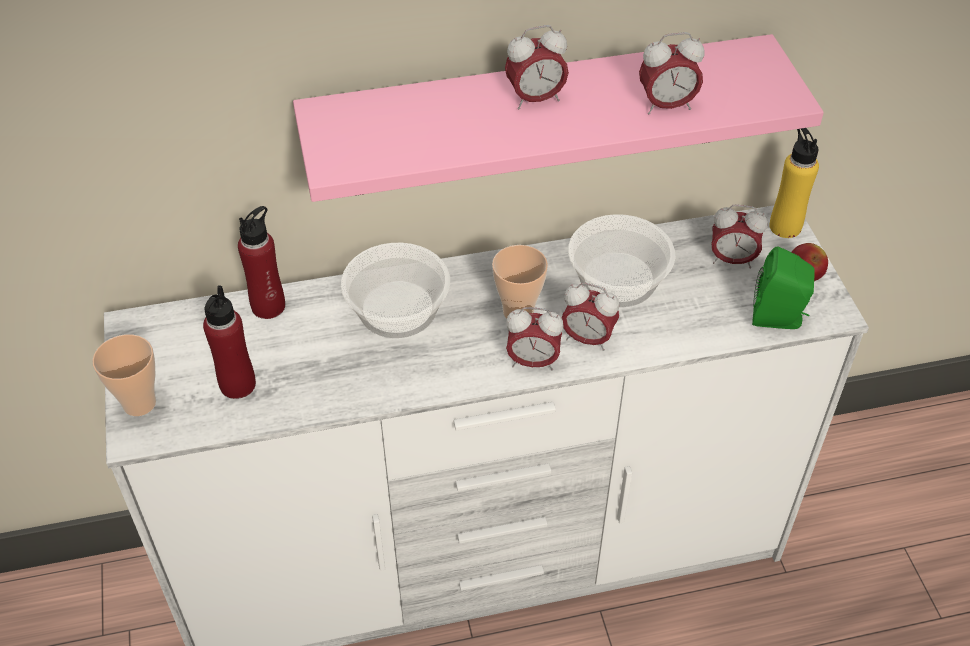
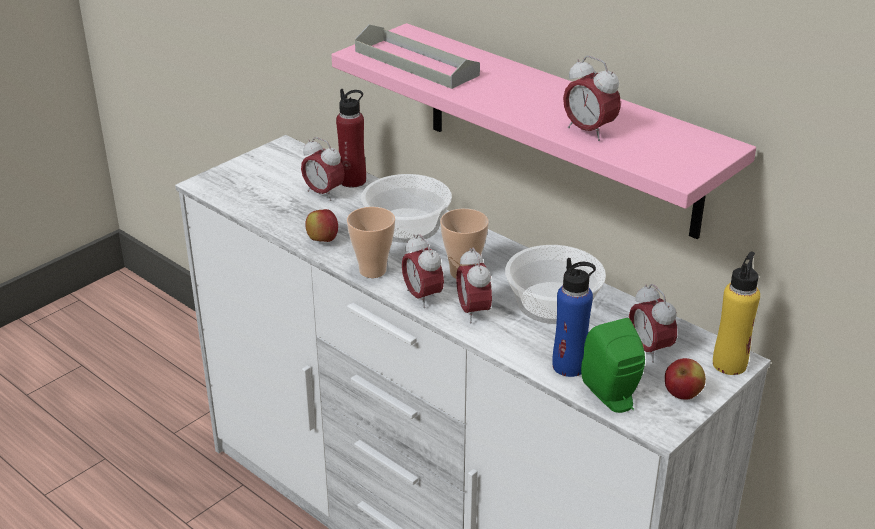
camera: 55 degrees right, 15 degrees down
(139, 403) = (228, 174): cup -> cup (372, 270)
(237, 385) = (276, 198): red bottle -> none
(361, 387) = (322, 240): none -> apple
(406, 139) = (416, 63): none -> grey tray
(535, 99) = (521, 87): alarm clock -> alarm clock (323, 193)
(717, 321) = (569, 366): none -> blue bottle

